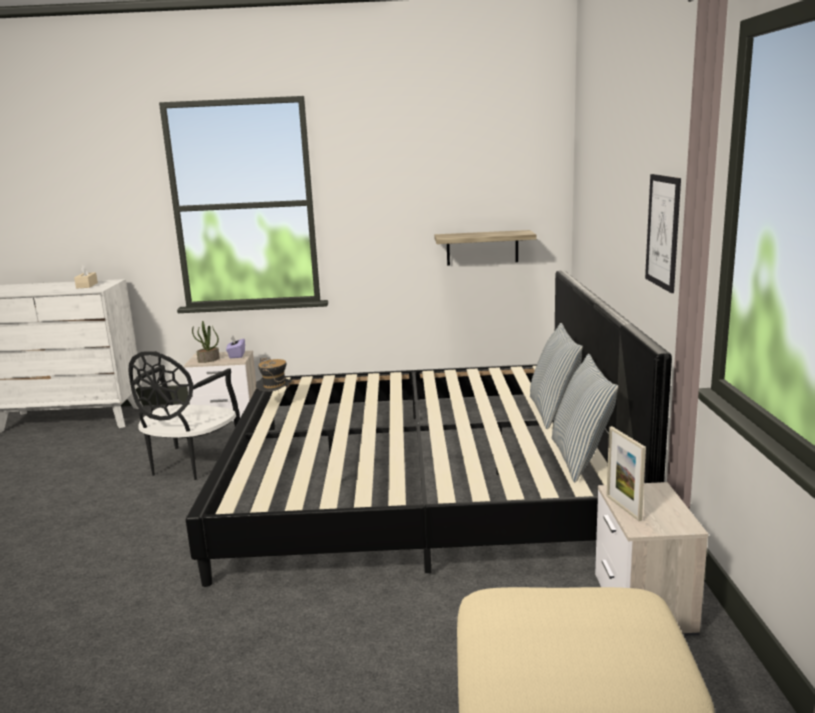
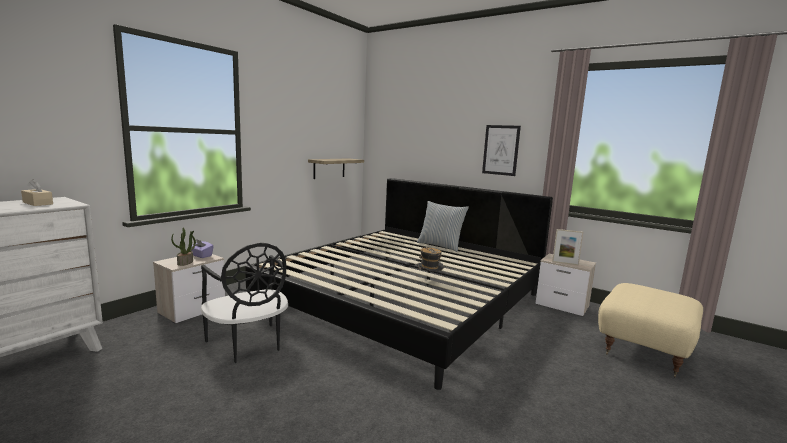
camera: 55 degrees left, 5 degrees down
(276, 402) = (303, 275): hat -> hat (428, 280)
(580, 459) = (496, 257): pillow -> none

